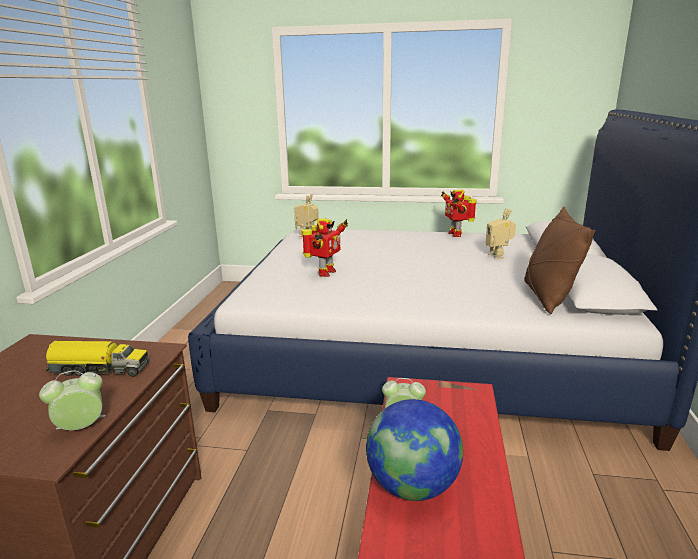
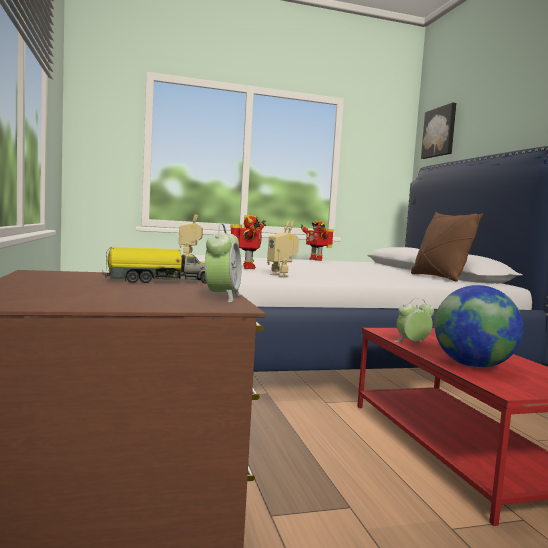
camera: 25 degrees left, 15 degrees down
(81, 428) = (222, 297): alarm clock -> alarm clock turned 150 degrees clockwise
(498, 256) = (369, 266): toy robot -> toy robot (281, 275)
(643, 57) = (440, 132): none -> picture

